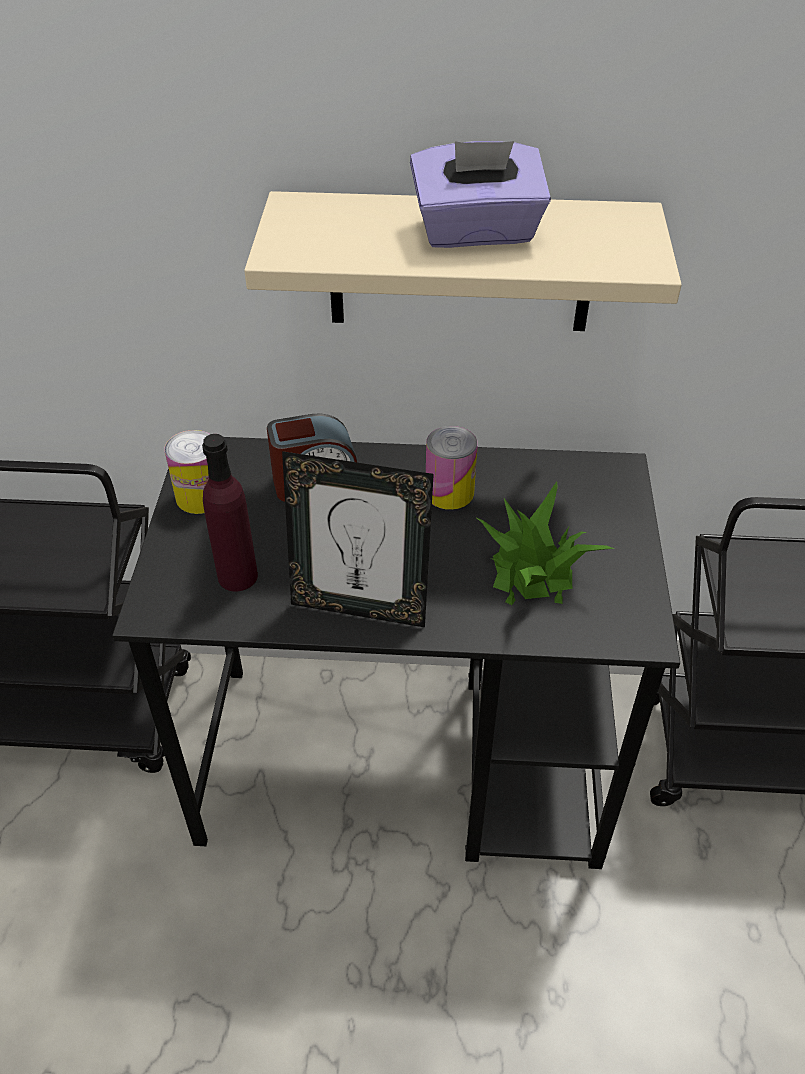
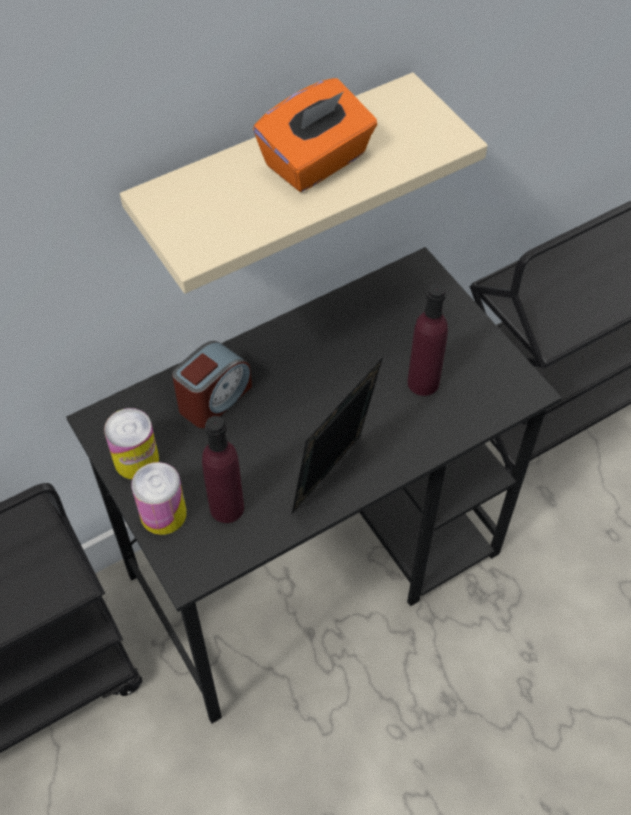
camera: 35 degrees left, 10 degrees up
(360, 607) = (334, 479): picture frame -> picture frame turned 150 degrees clockwise
(449, 492) = (319, 352): can -> can (163, 514)
(476, 232) = (316, 162): purple tissue box -> orange tissue box
(532, 569) = (423, 382): potted plant -> purple bottle

